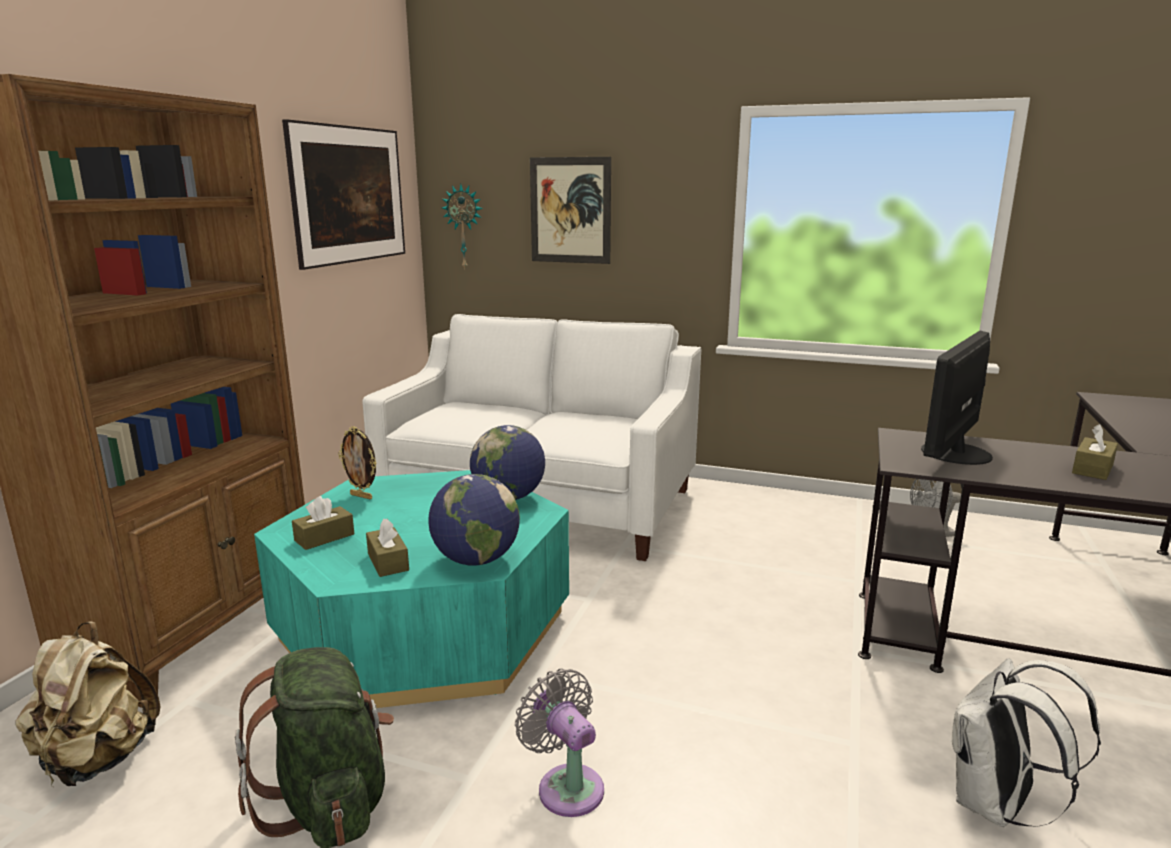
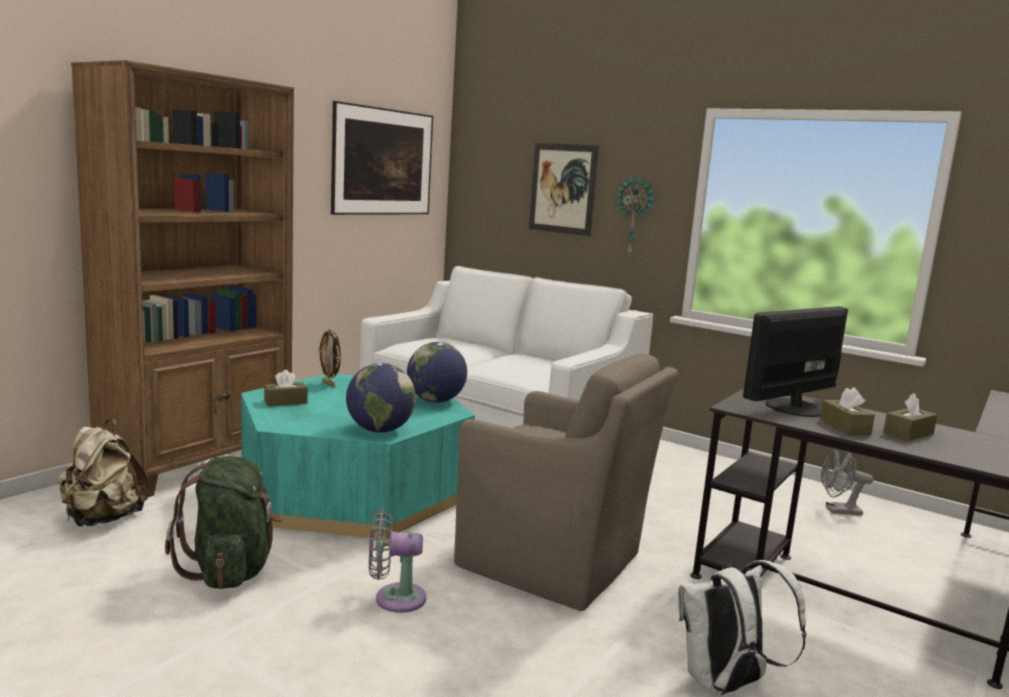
camera: 15 degrees right, 5 degrees down
(388, 562) = (318, 421): brown tissue box -> brown tissue box (844, 427)
(464, 227) = (480, 197): wall clock -> wall clock (634, 216)
(567, 785) = (394, 598): grey fan -> grey fan turned 75 degrees counterclockwise
(713, 677) = (554, 563): none -> brown armchair

